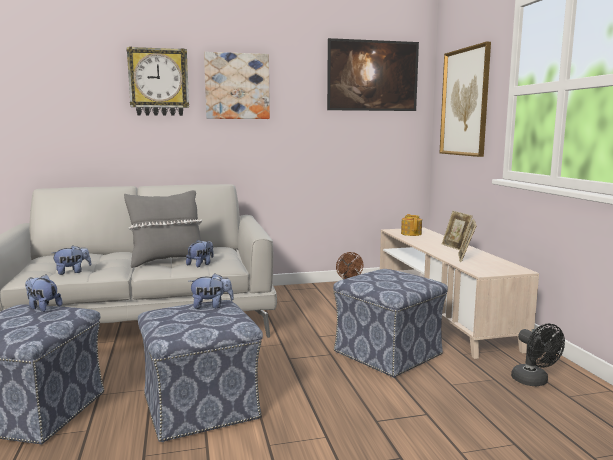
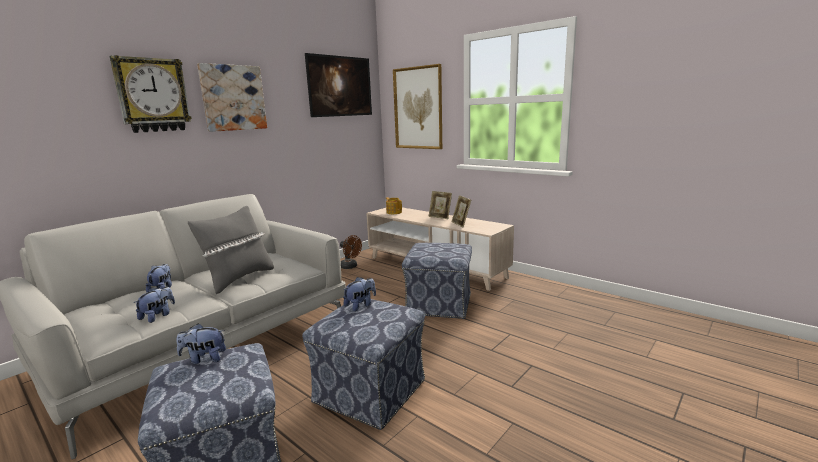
camera: 35 degrees left, 5 degrees up
(201, 264) = (279, 274): plush toy -> plush toy (162, 289)
(534, 382) = (533, 294): black fan -> none

